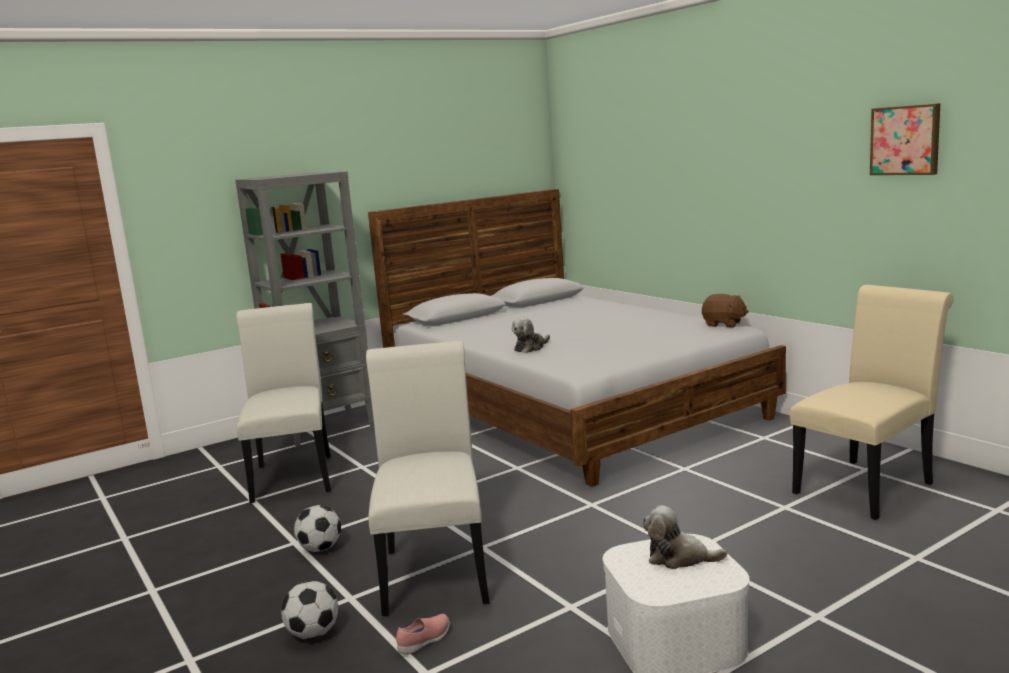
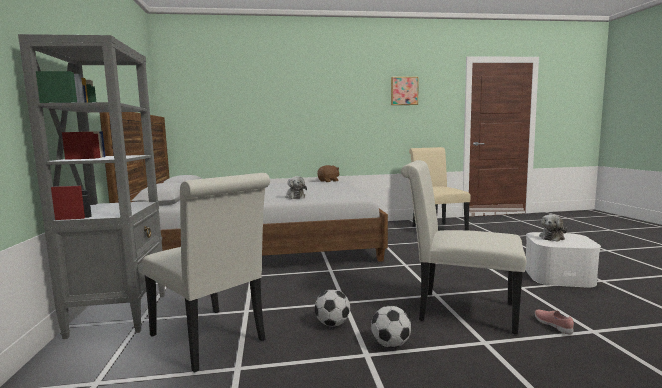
camera: 65 degrees left, 5 degrees down
(293, 475) = (211, 341): white chair -> white chair turned 150 degrees counterclockwise
(313, 634) = (537, 362): football -> football (332, 324)

